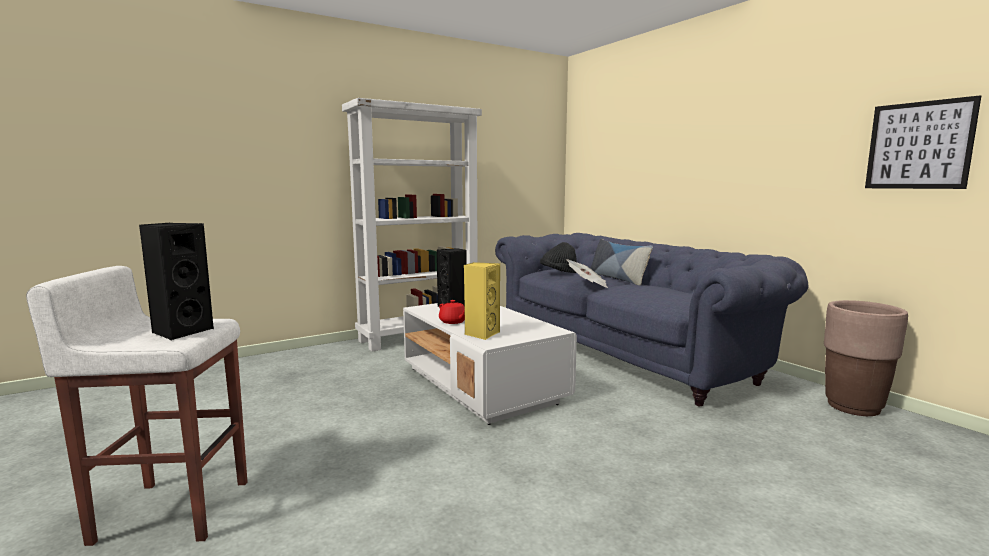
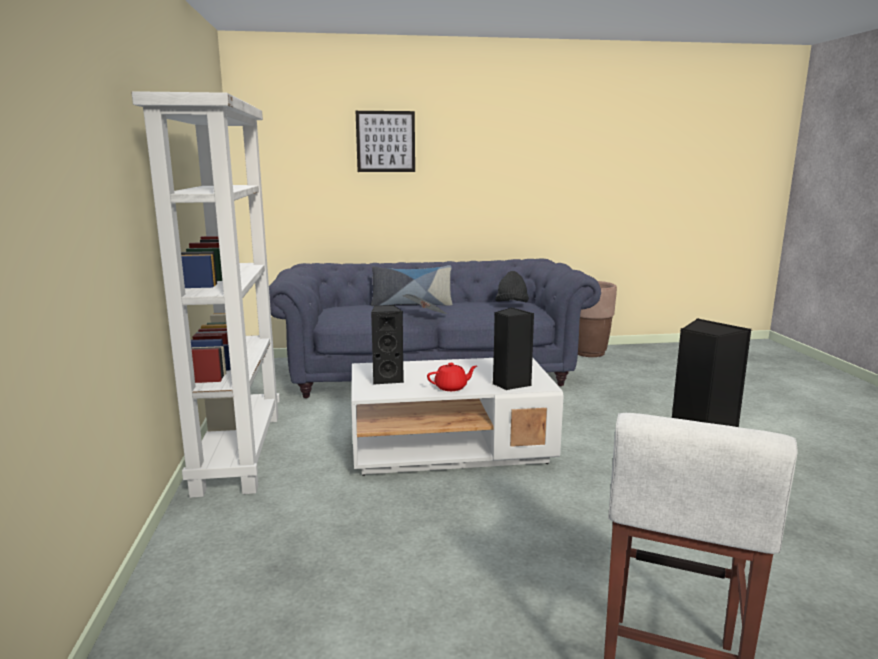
camera: 65 degrees left, 5 degrees up
(481, 334) = (510, 384): yellow speaker -> black speaker
(558, 273) = (360, 312): black hat -> black hat (511, 305)
(918, 145) = (598, 174): picture -> picture (385, 141)

